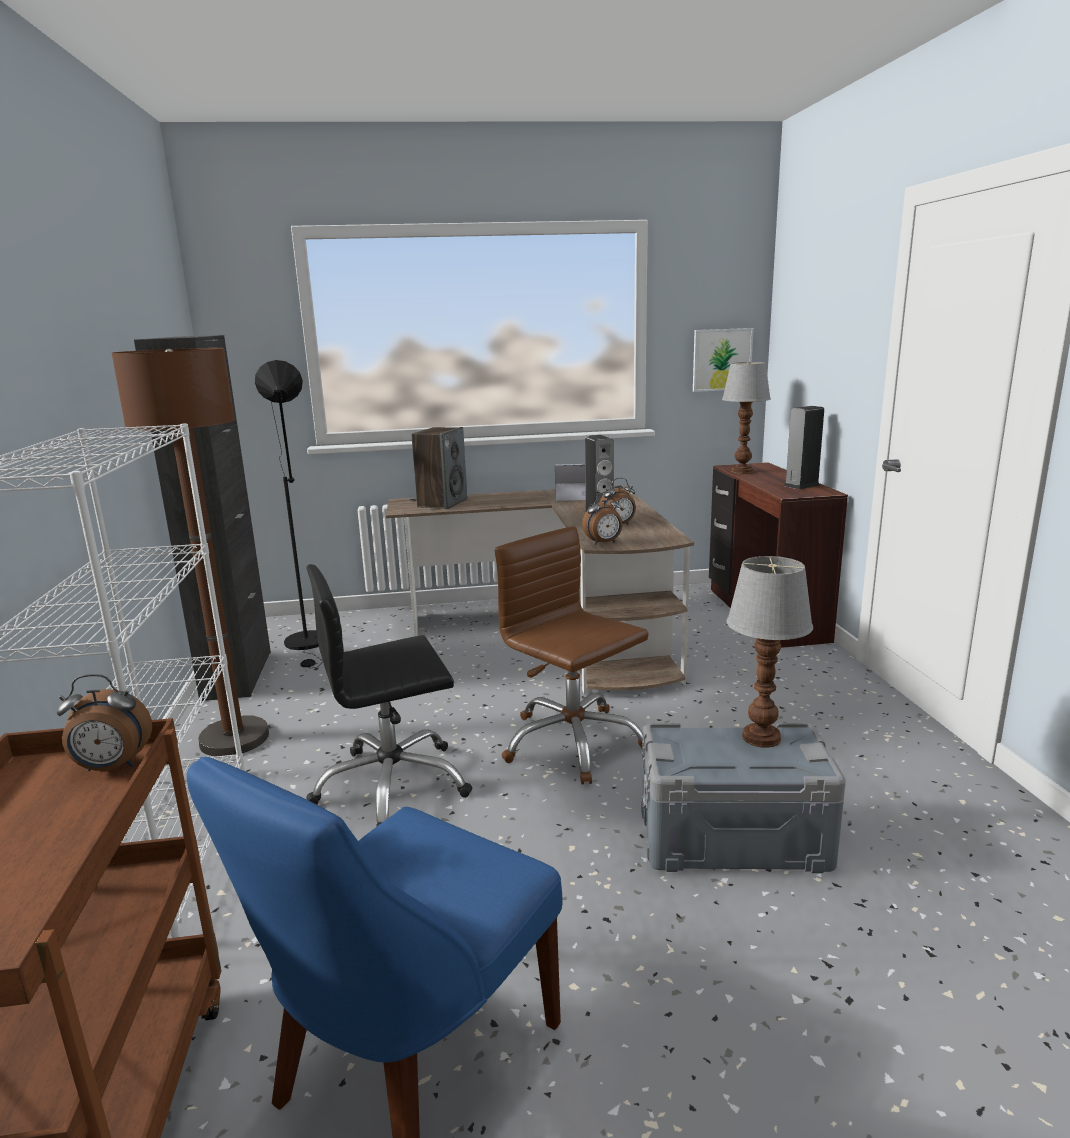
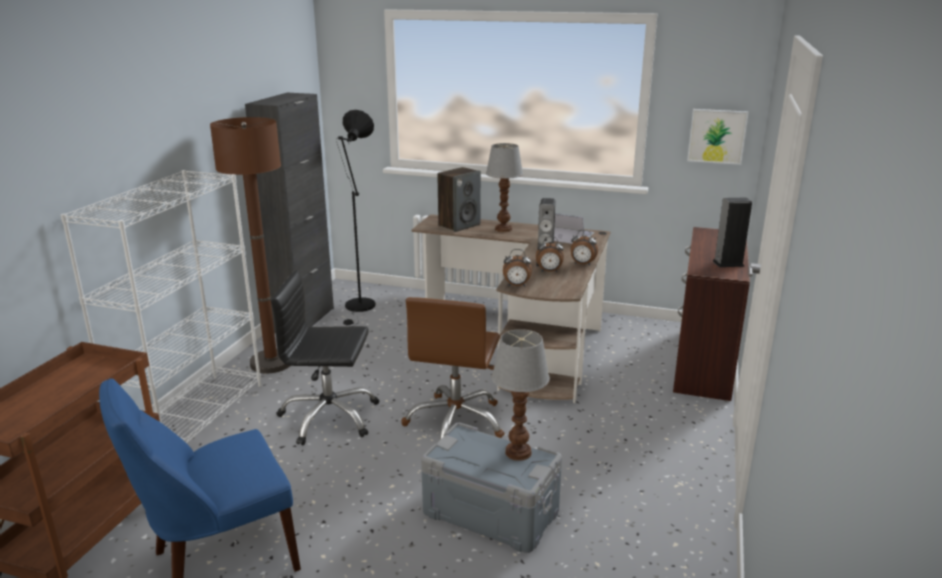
camera: 25 degrees right, 5 degrees up
(112, 767) = (112, 370): alarm clock -> alarm clock (582, 264)
(572, 743) = (456, 422): brown office chair -> brown office chair turned 150 degrees counterclockwise
(742, 472) = (705, 239): table lamp -> table lamp (503, 229)

